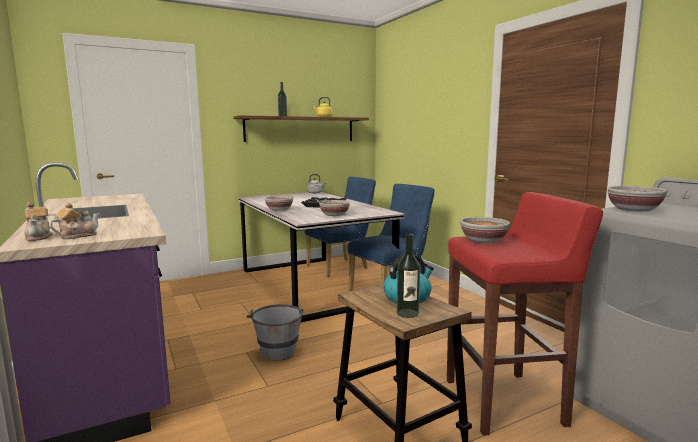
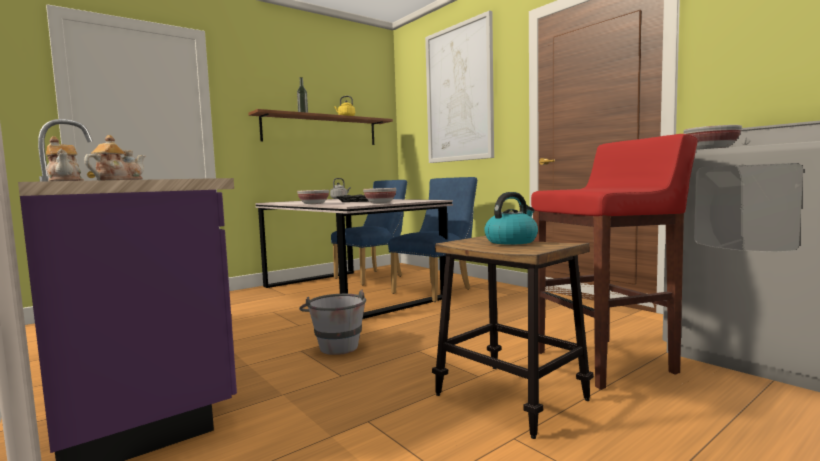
camera: 10 degrees left, 5 degrees down
(407, 313) = (525, 247): bottle -> none
(429, 99) = (459, 94): none -> picture
(483, 241) = (571, 189): bowl -> none

